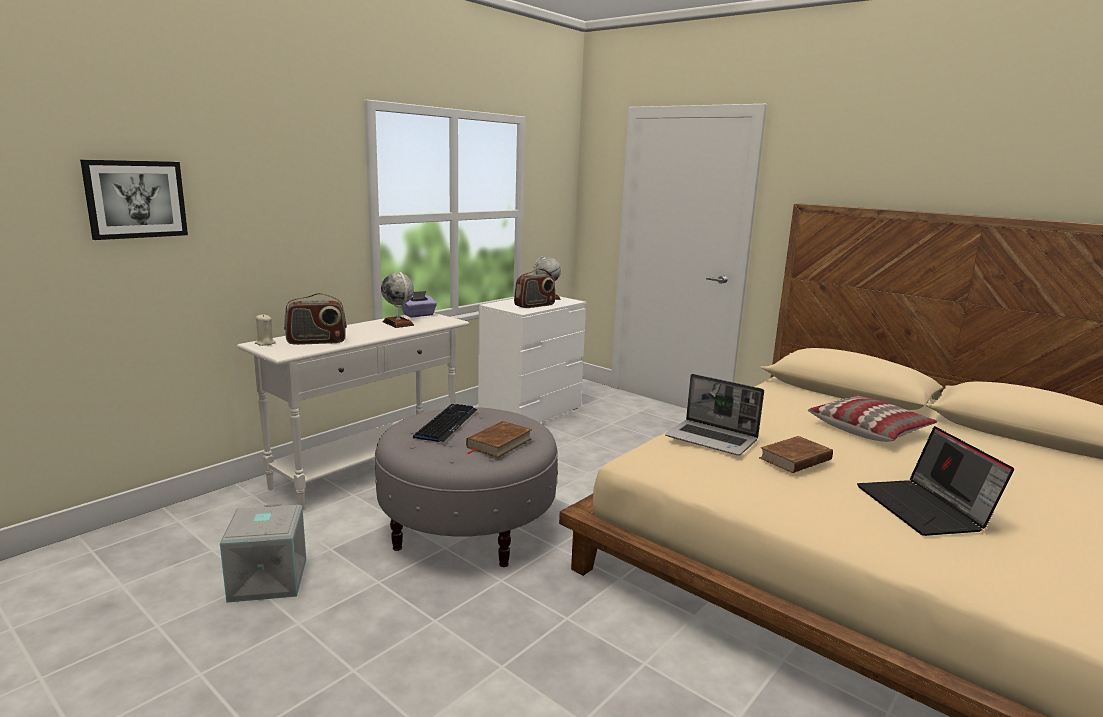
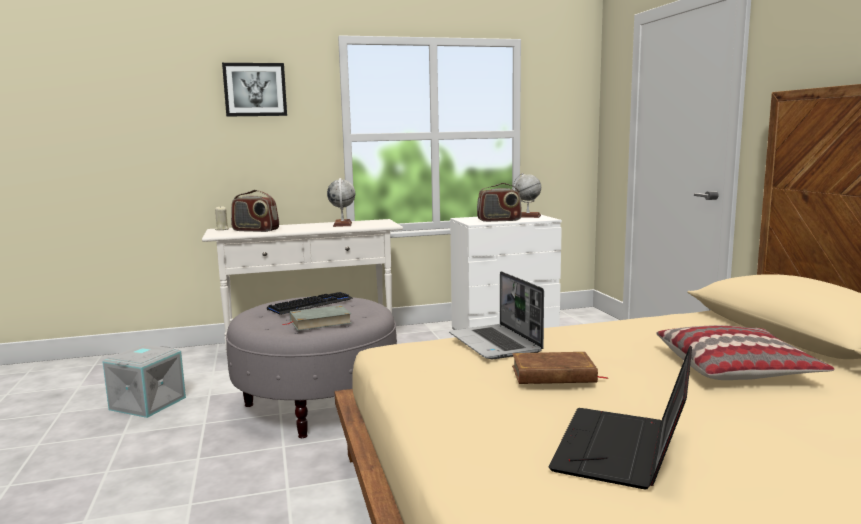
camera: 35 degrees right, 5 degrees down
(135, 199) = (146, 119): picture -> picture (255, 89)
(418, 315) = (374, 220): purple tissue box -> none
(498, 443) = (320, 322): brown book -> grey book

